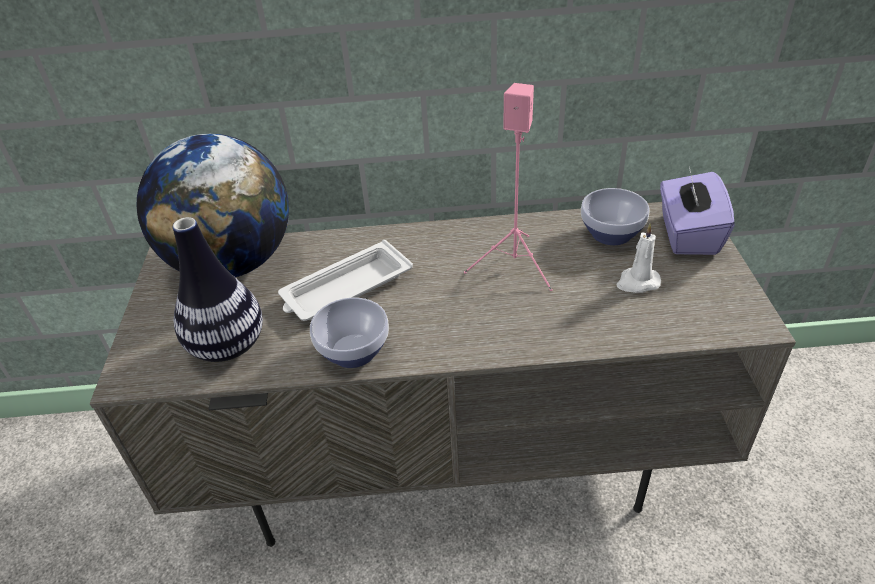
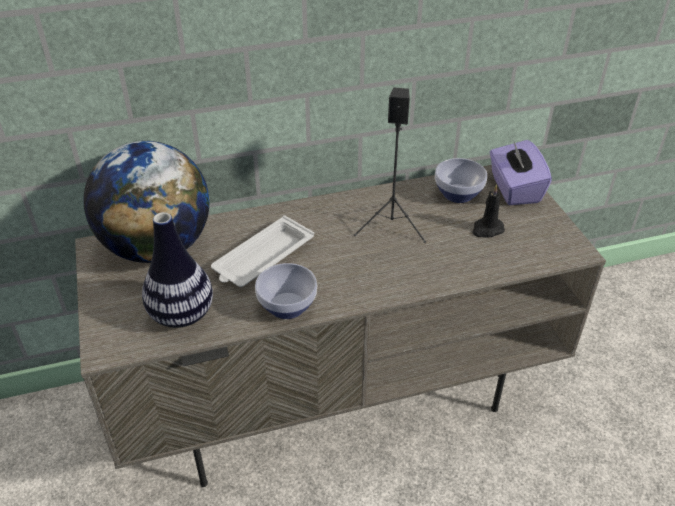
camera: 15 degrees left, 0 degrees up
(515, 265) = (392, 226): pink speaker -> black speaker
(637, 282) = (487, 229): white candle -> black candle

